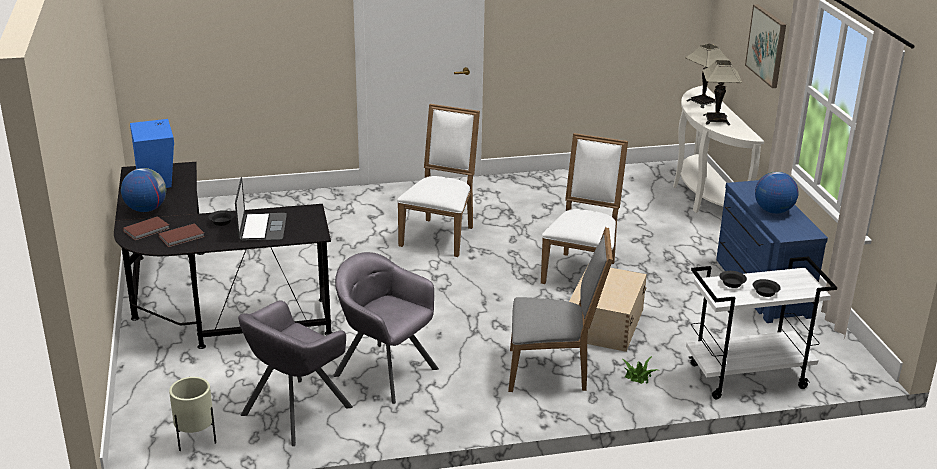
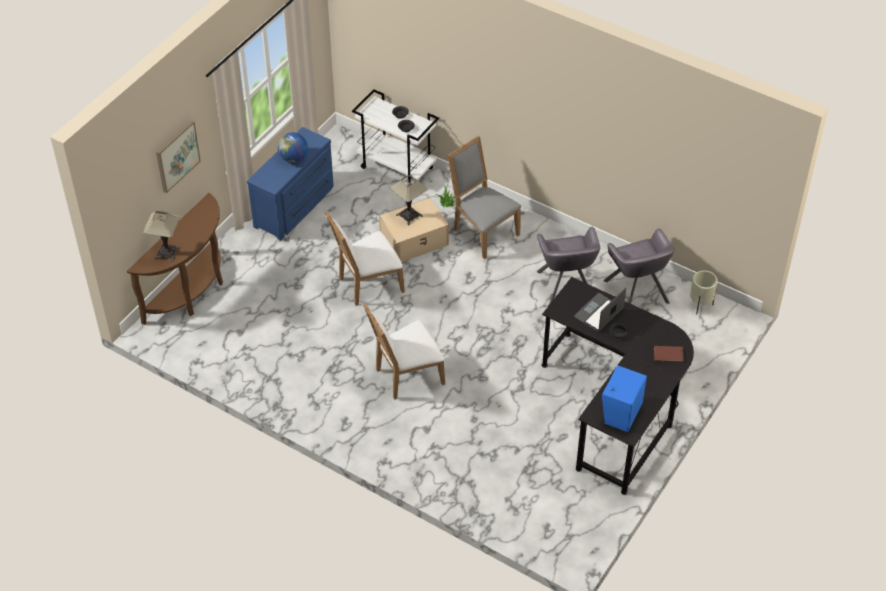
camera: 135 degrees left, 20 degrees up
(146, 209) = (653, 378): globe -> none
(182, 237) = (652, 334): brown book -> none
(295, 411) = (636, 292): grey armchair -> grey armchair turned 75 degrees clockwise
(703, 197) = (192, 292): white console table -> brown console table
(716, 120) = (195, 229): table lamp -> table lamp (409, 215)

